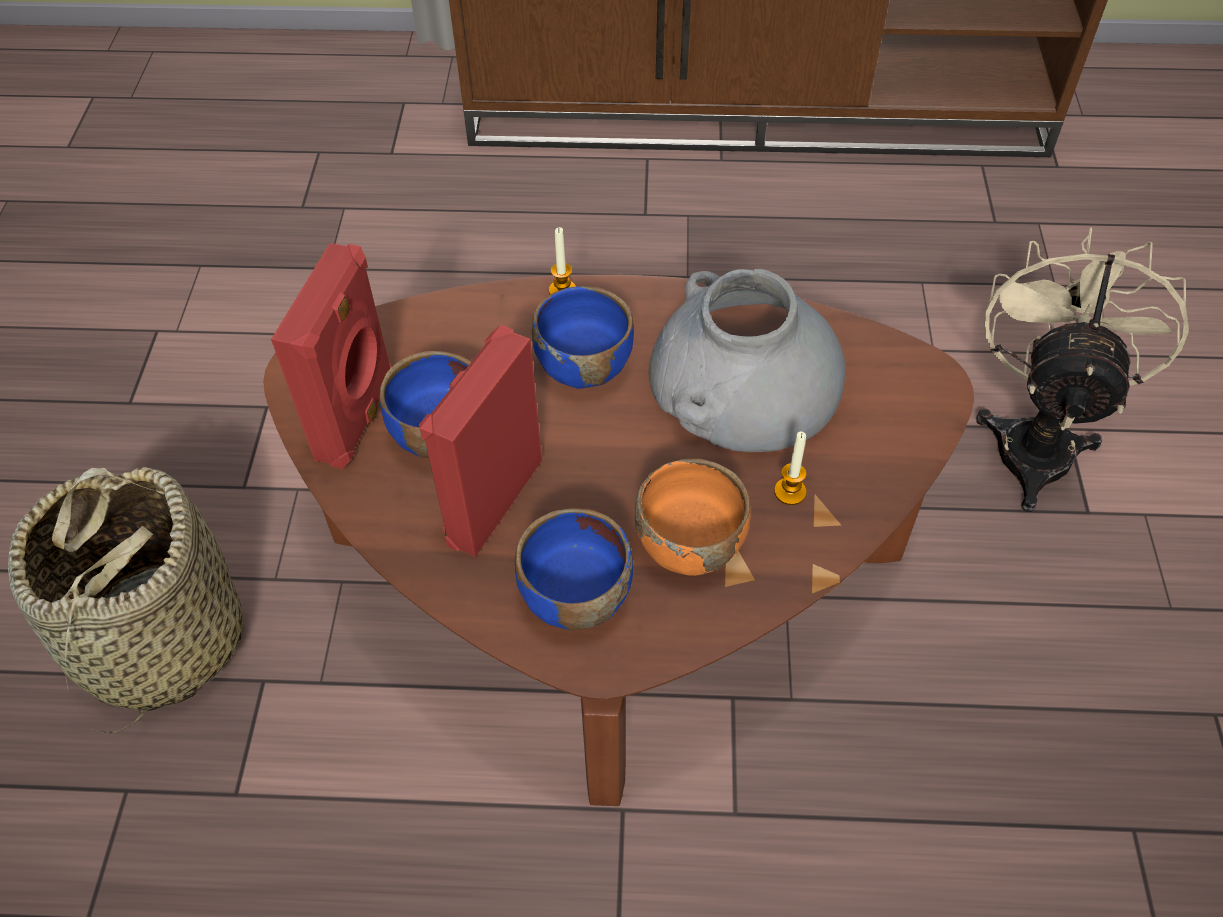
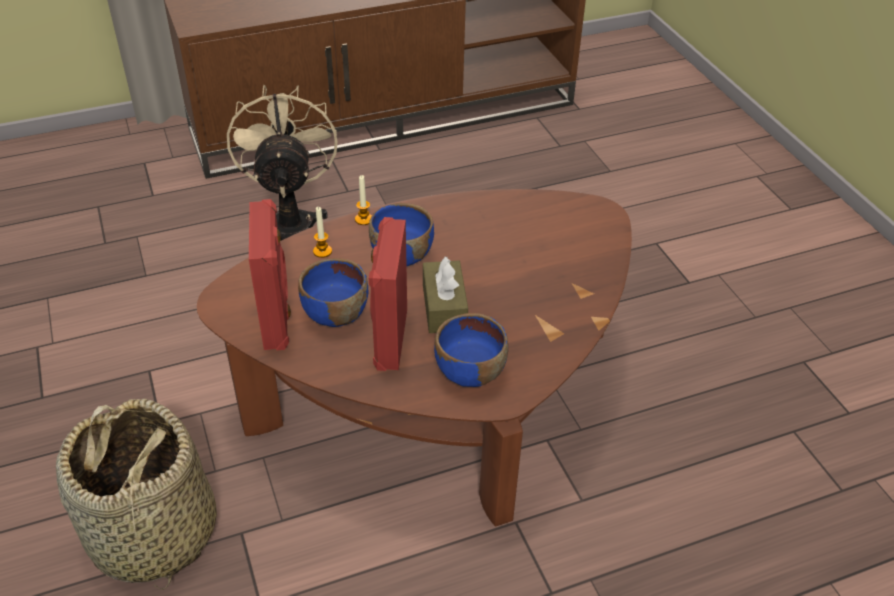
camera: 25 degrees left, 10 degrees down
(597, 474) = (444, 307): none -> brown tissue box
(690, 544) = (518, 326): orange bowl -> none
(744, 376) = (498, 236): grey vase -> none
(790, 492) = (558, 285): candle -> candle (322, 251)
(1035, 439) = (642, 253): beige fan -> beige fan (291, 222)

